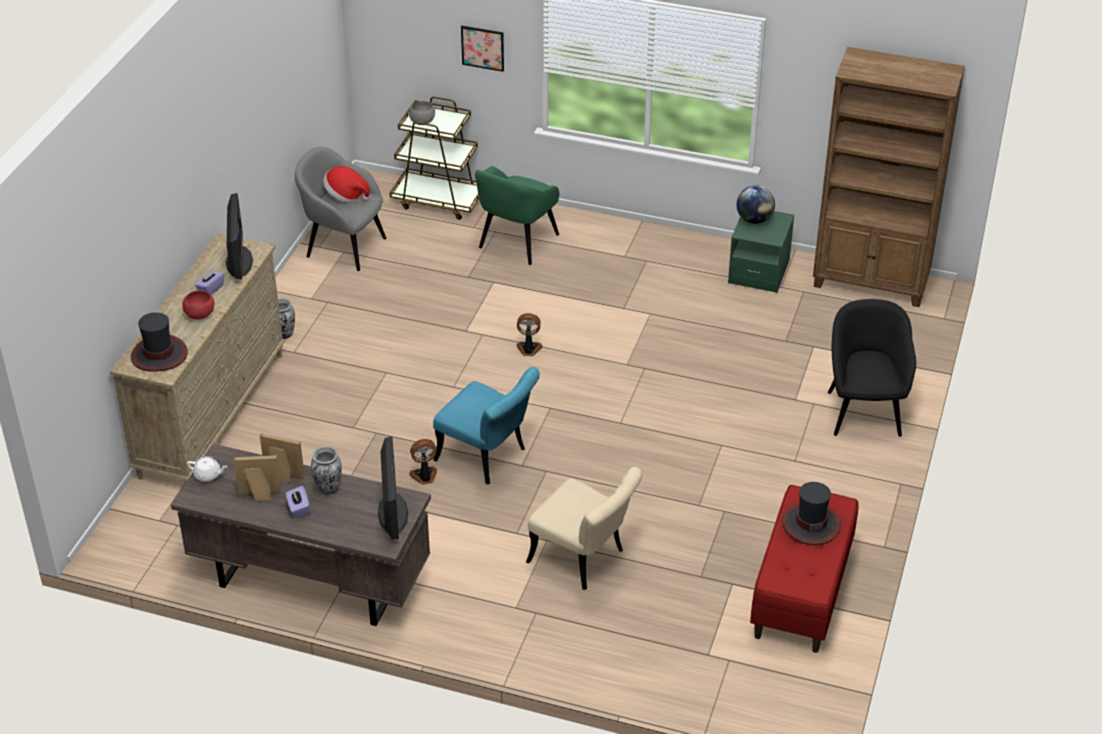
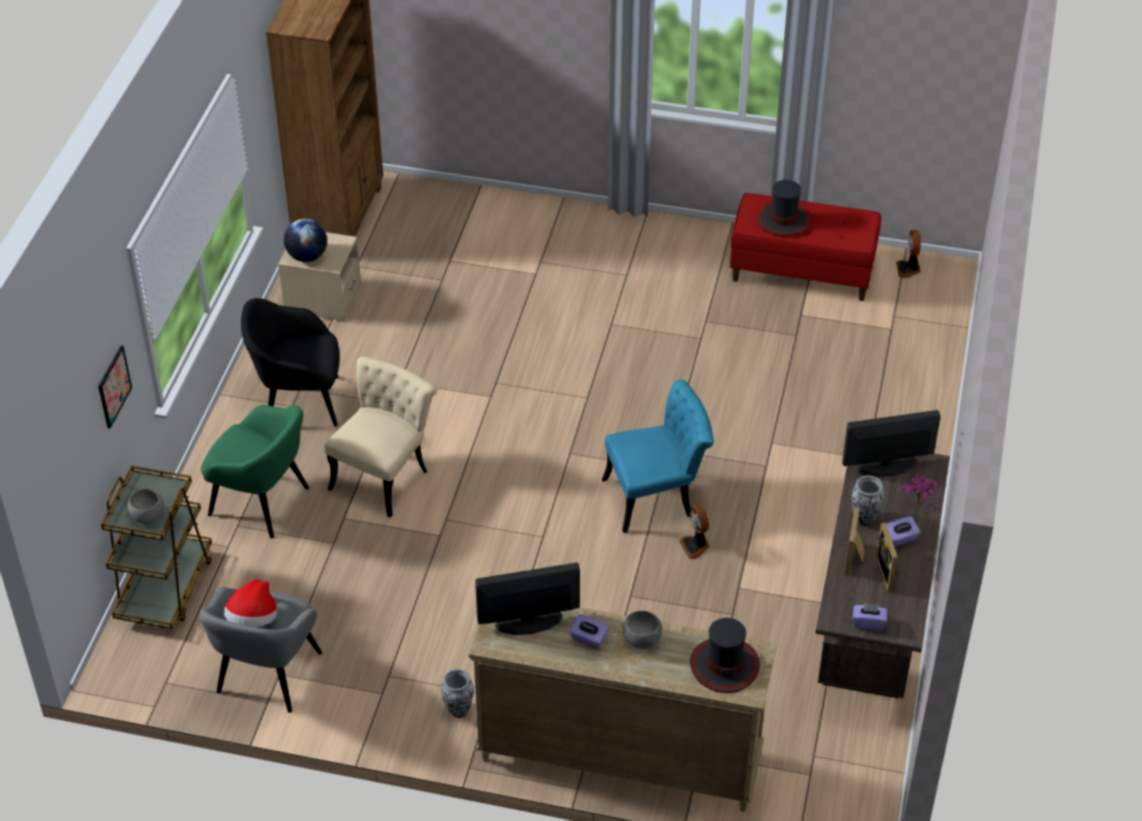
camera: 95 degrees left, 5 degrees up
(200, 315) = (642, 640): red bowl -> grey bowl
(208, 475) = (868, 623): white teapot -> purple tissue box
(336, 526) = (918, 505): none -> potted plant
(488, 458) = (657, 496): turquoise chair -> turquoise chair turned 45 degrees clockwise
(528, 349) = (471, 477): fan -> fan (908, 269)
(584, 560) = (792, 414): beige chair -> beige chair (385, 474)
(758, 272) = (323, 299): green nightstand -> beige nightstand
(864, 411) = (549, 229): black armchair -> black armchair (299, 402)

